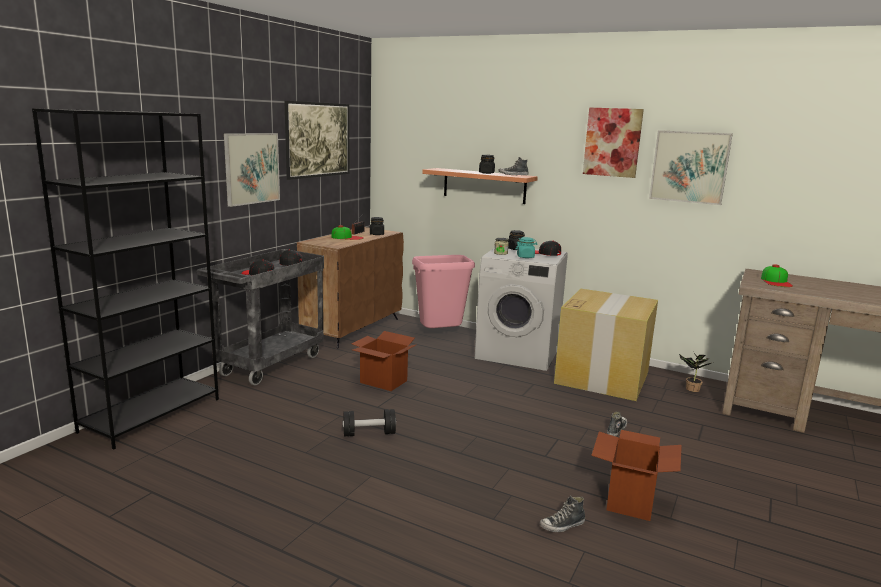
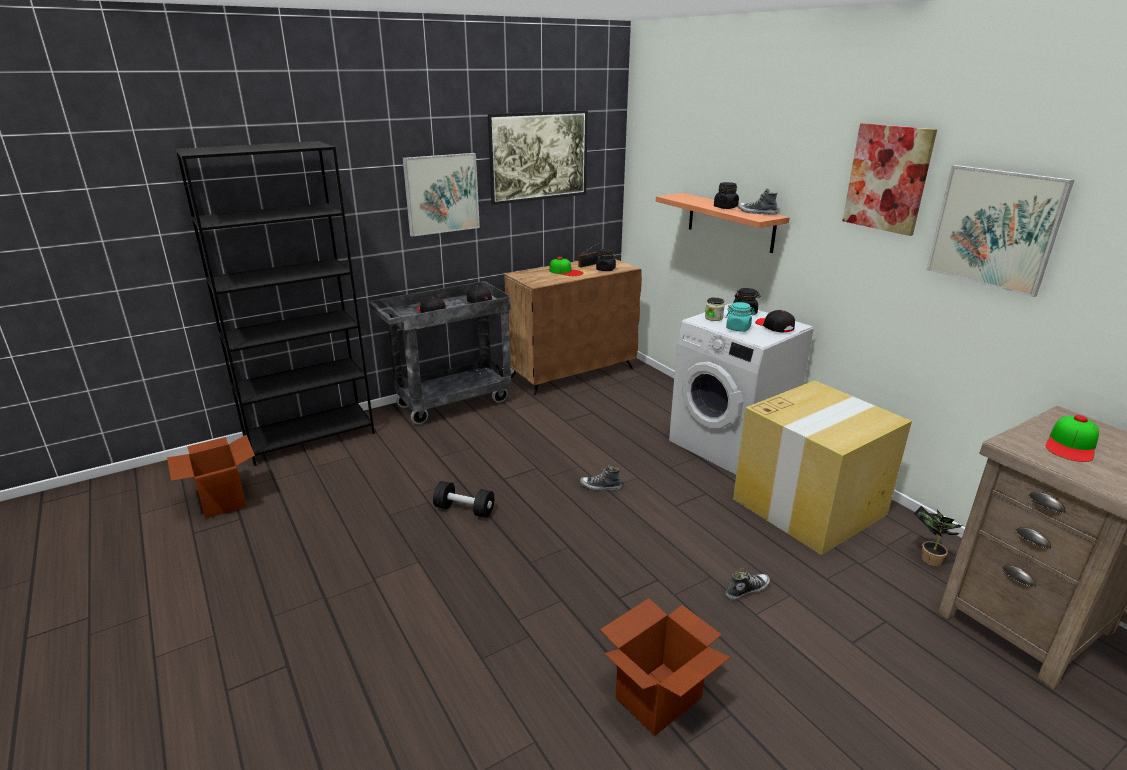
camera: 30 degrees right, 10 degrees up
(383, 381) = (539, 448): cardboard box -> cardboard box (222, 500)
(440, 334) = (661, 398): pink trash can -> none
(562, 525) = (544, 697): shoe -> shoe (600, 486)

